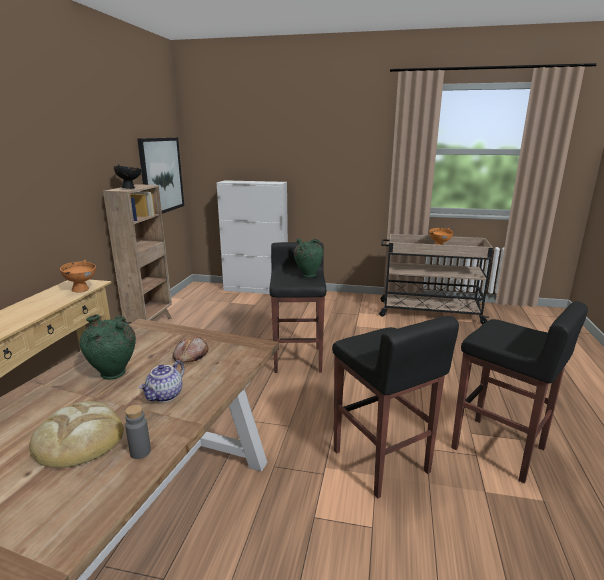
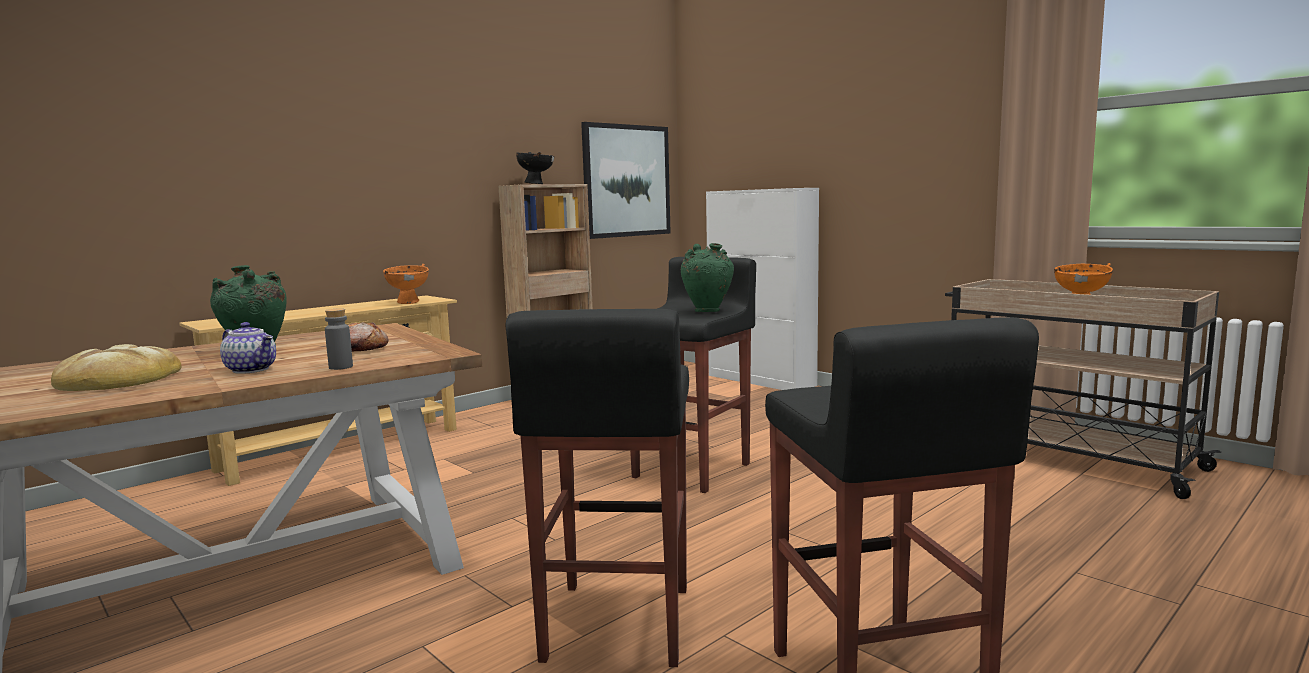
camera: 35 degrees right, 10 degrees down
(140, 452) = (127, 395): grey bottle -> grey bottle (341, 367)
(165, 396) = (252, 369): teapot -> teapot turned 120 degrees counterclockwise

